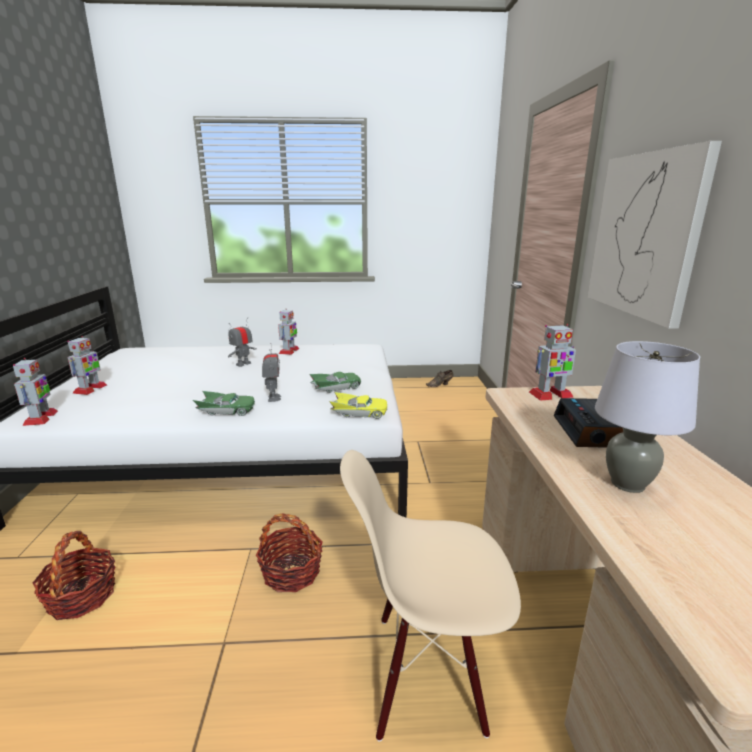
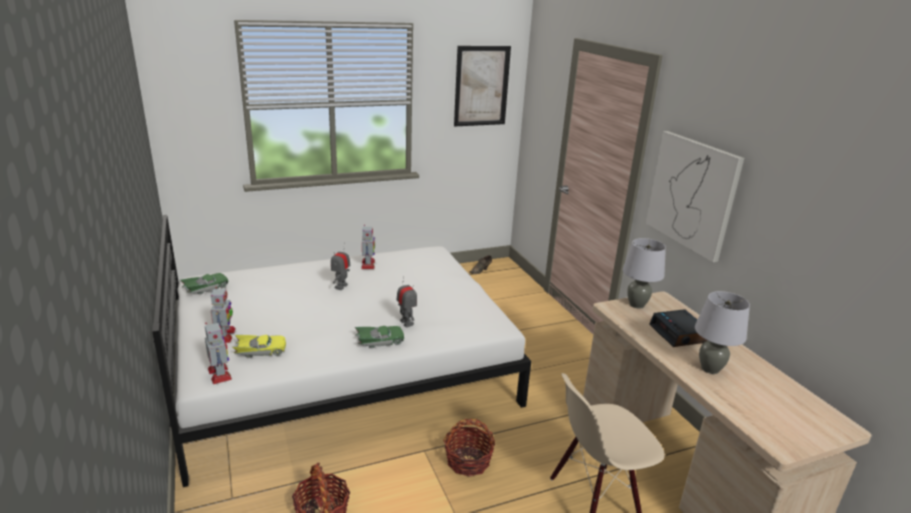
camera: 20 degrees left, 5 degrees up
(336, 388) = (448, 304): green toy car -> green toy car (206, 288)
(359, 413) = (488, 328): yellow toy car -> yellow toy car (261, 351)
(443, 187) = (481, 86): none -> picture
(550, 395) = (636, 305): toy robot -> grey table lamp

